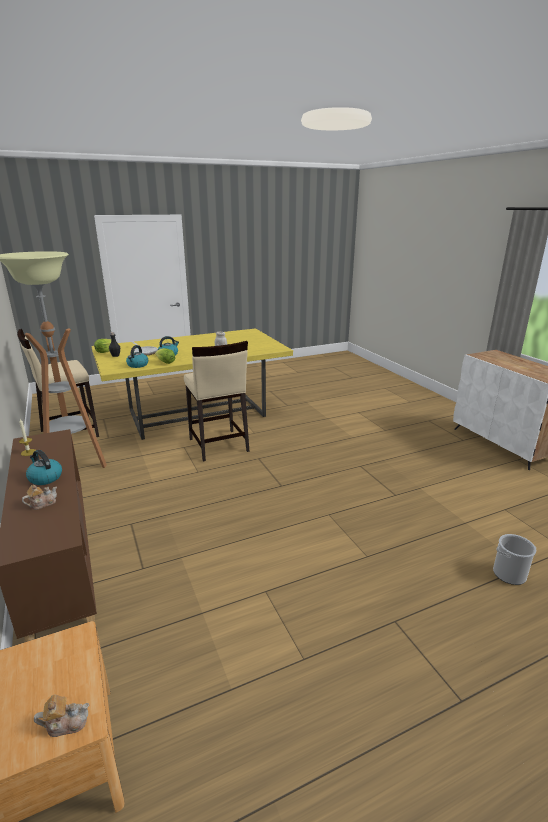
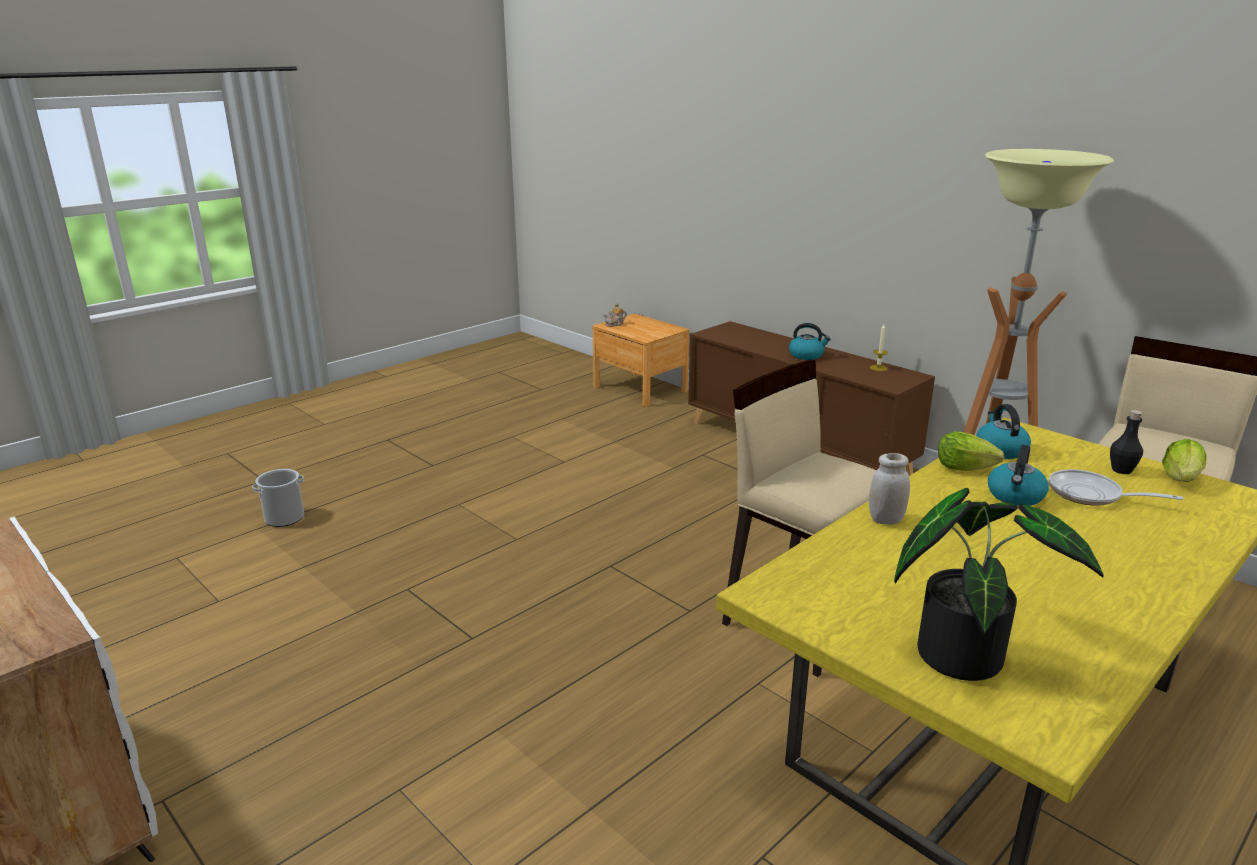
camera: 160 degrees right, 0 degrees up
(42, 503) = (767, 343): teapot -> none
(247, 337) = (965, 652): none -> potted plant

